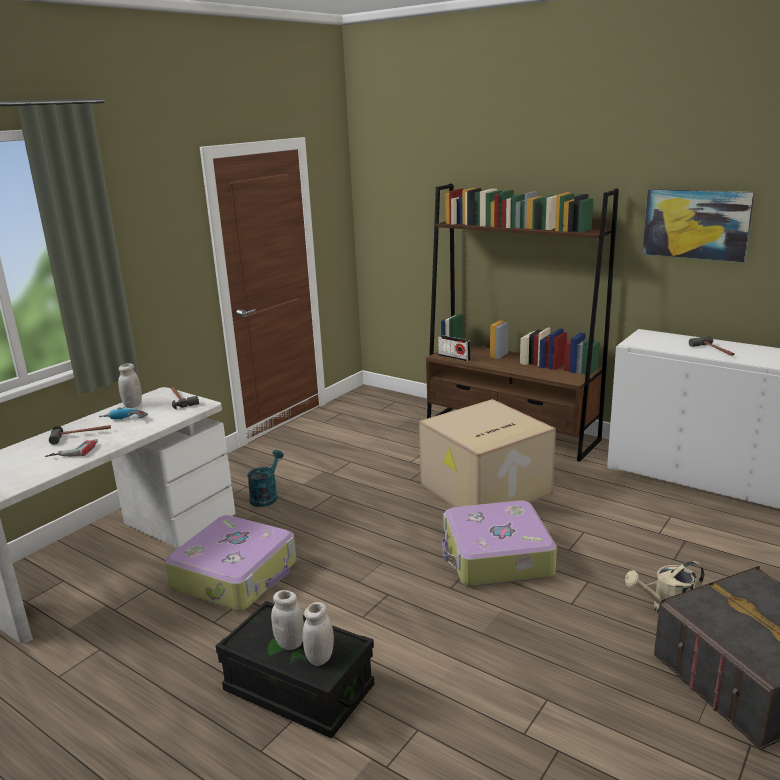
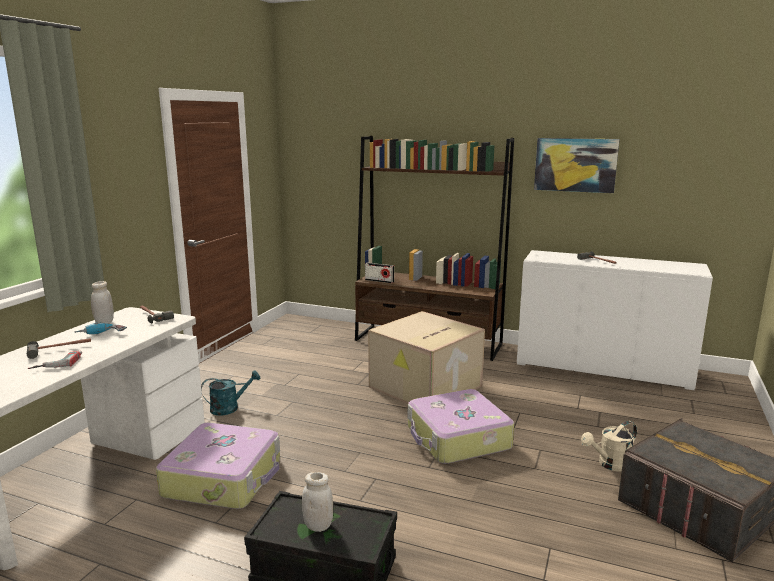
camera: 15 degrees left, 5 degrees down
(266, 496) = (229, 408): turquoise watering can -> turquoise watering can turned 60 degrees clockwise
(320, 658) = (353, 534): white jar -> none

